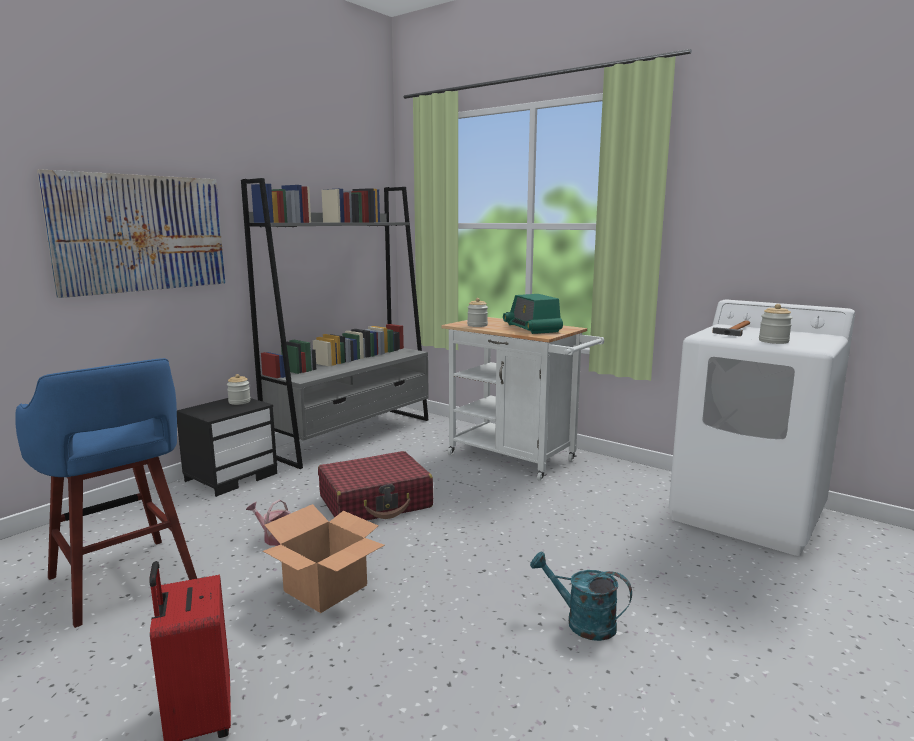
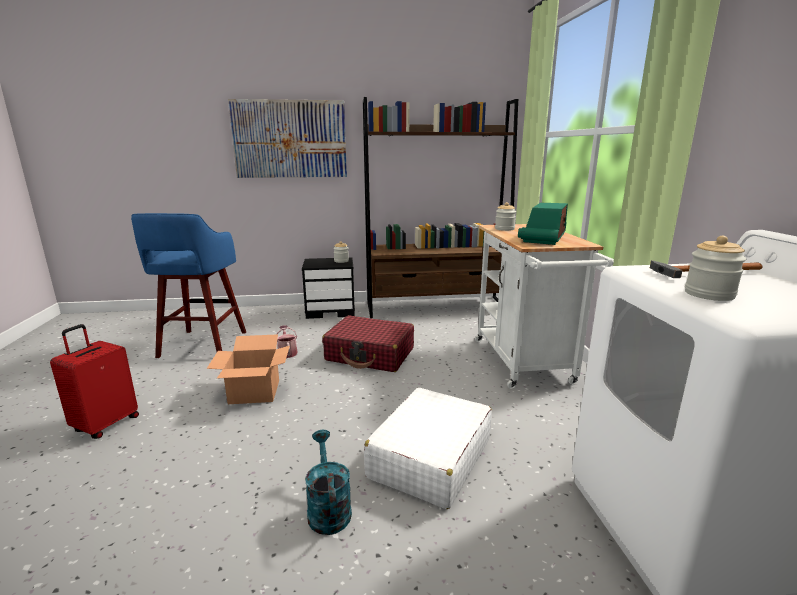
camera: 45 degrees right, 5 degrees up
(352, 436) = (437, 307): grey bookcase -> brown bookcase
(579, 552) = (430, 458): none -> white suitcase

